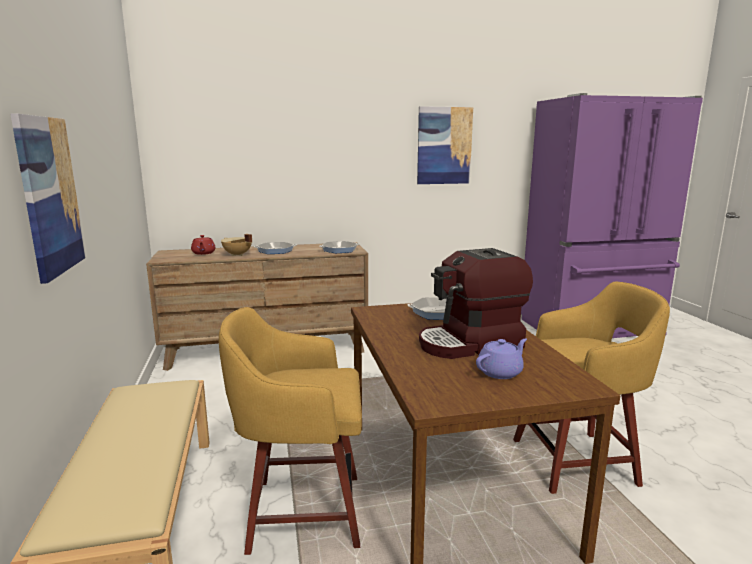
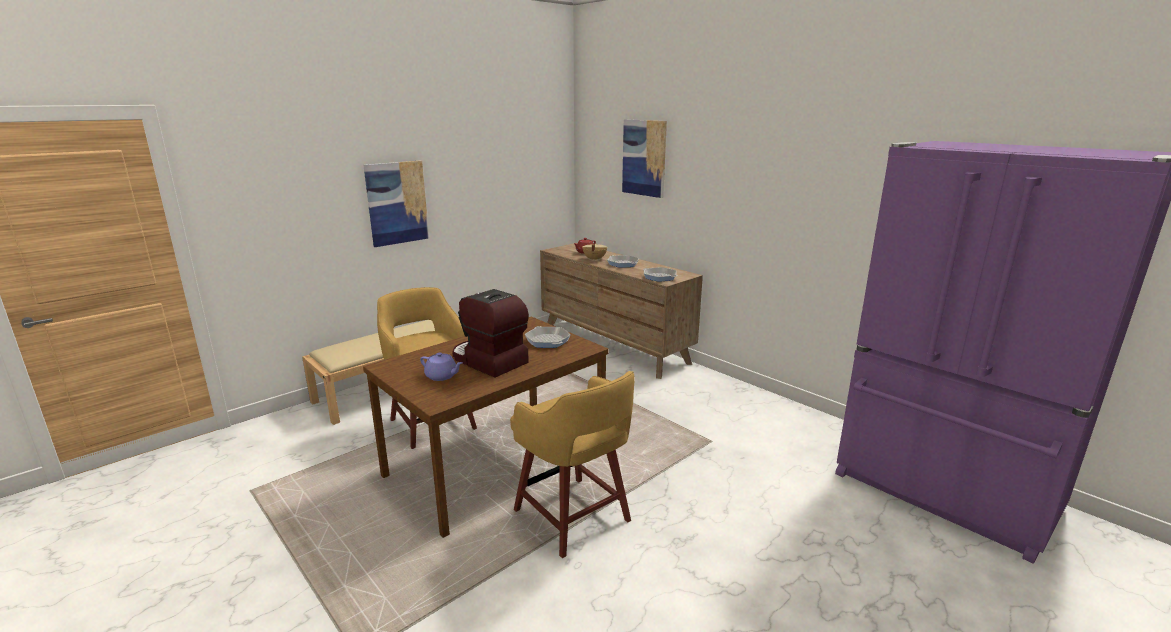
camera: 60 degrees right, 5 degrees up
(444, 146) = (801, 189): picture -> picture (644, 158)

